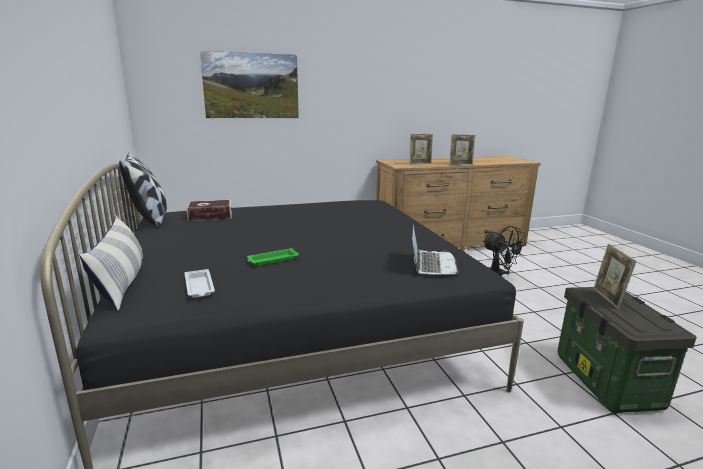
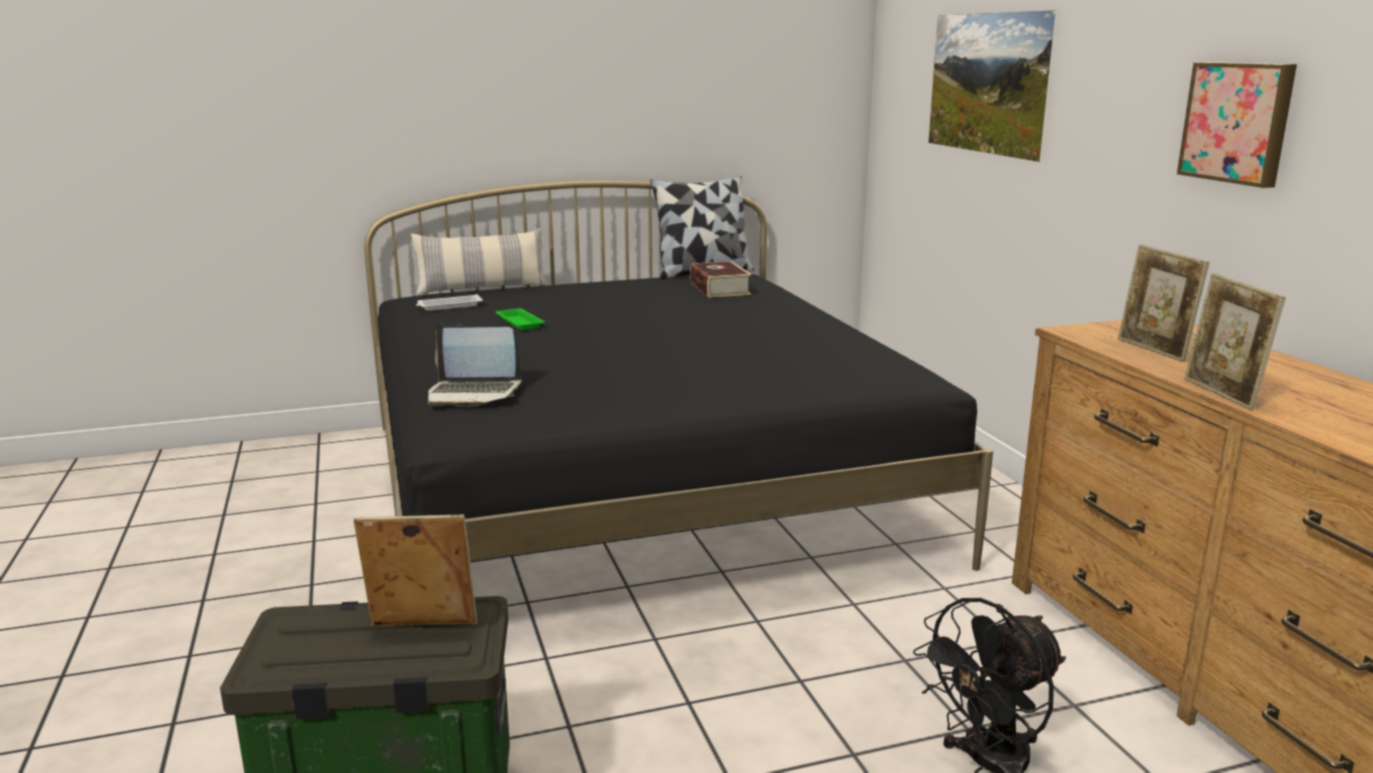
camera: 90 degrees right, 0 degrees up
(390, 95) = (1238, 122): none -> picture

